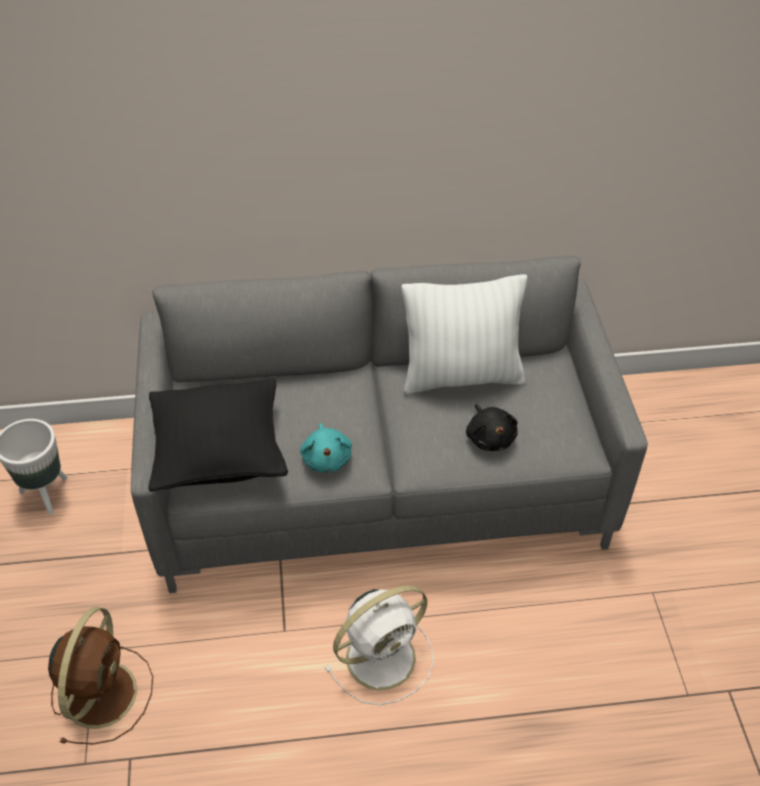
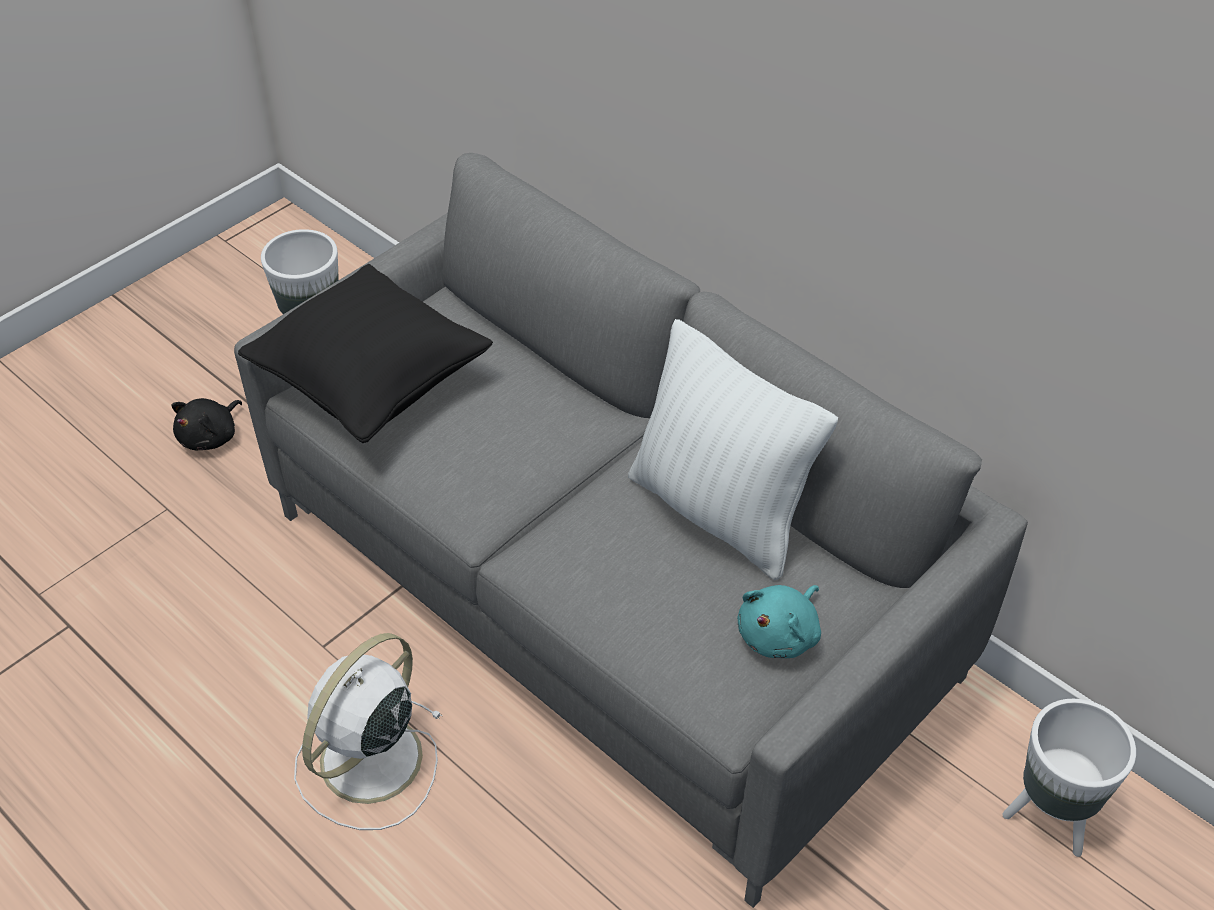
camera: 50 degrees right, 0 degrees up
(102, 691) = (126, 548): brown fan -> none
(327, 458) = (456, 472): turquoise plush toy -> turquoise plush toy (780, 634)
(383, 656) = (368, 762): white fan -> white fan turned 105 degrees clockwise
(490, 437) = (646, 602): black plush toy -> black plush toy (211, 436)
(650, 414) = (1050, 818): none -> white planter

